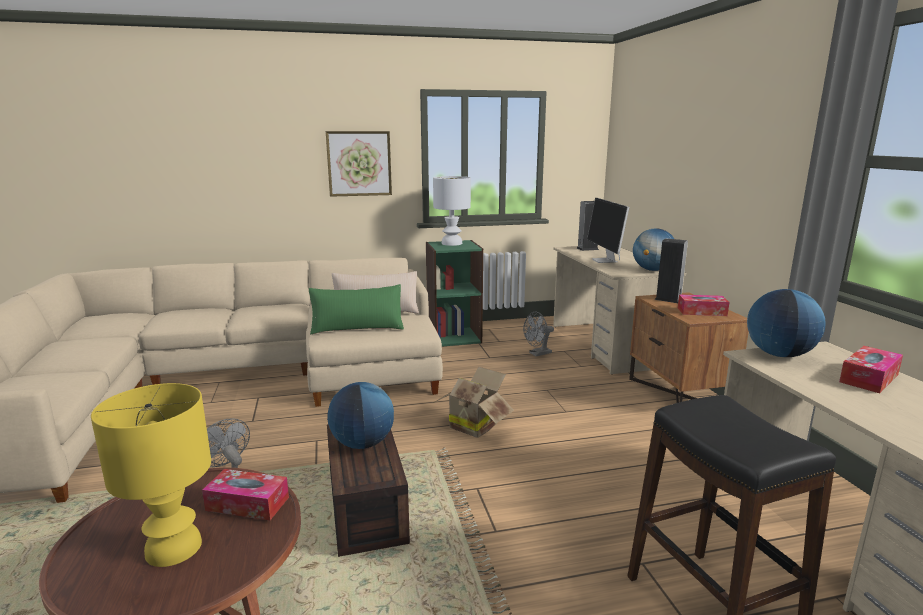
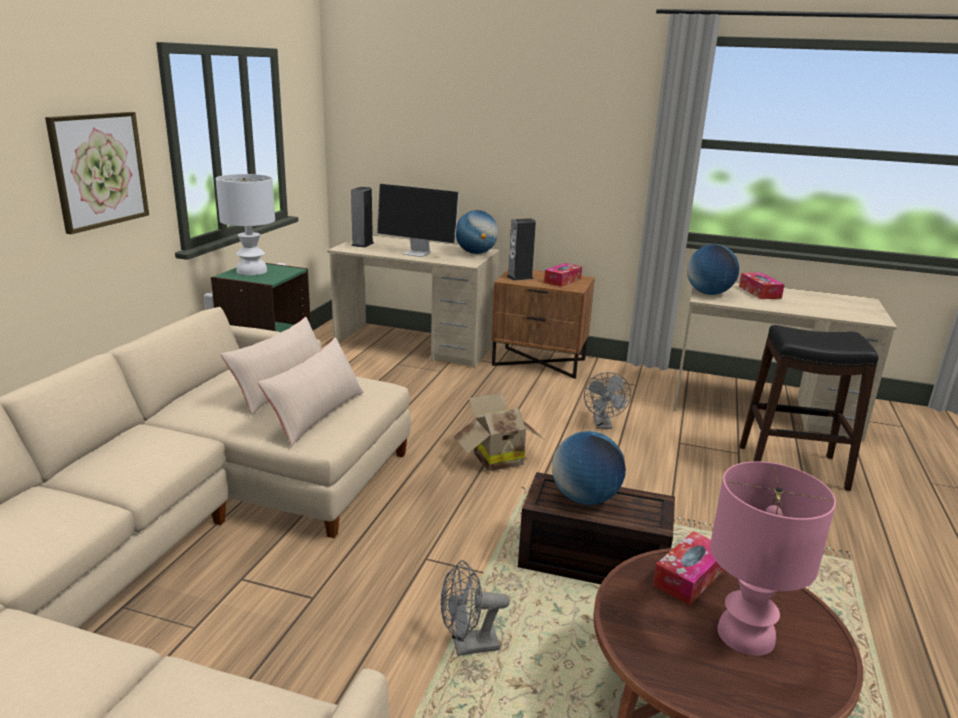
camera: 60 degrees left, 5 degrees up
(173, 547) = (744, 635): yellow table lamp -> pink table lamp
(357, 328) = (316, 414): green pillow -> beige pillow
(537, 354) = (385, 376): grey fan -> grey fan (603, 425)

